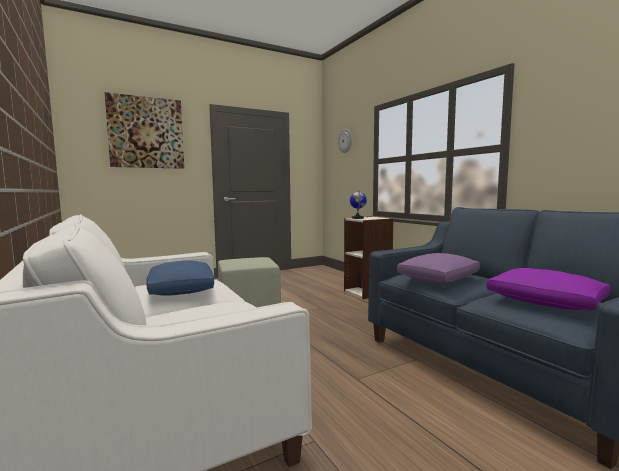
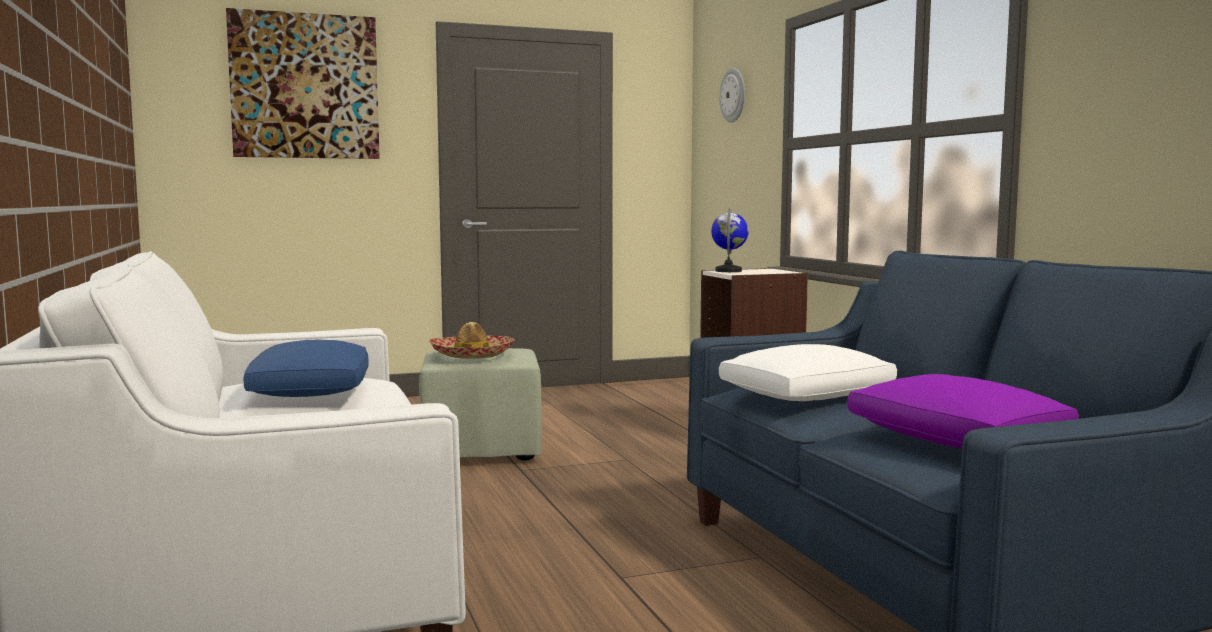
camera: 10 degrees right, 0 degrees up
(244, 262) = (472, 355): none -> hat
(438, 278) = (807, 395): purple pillow -> white pillow

